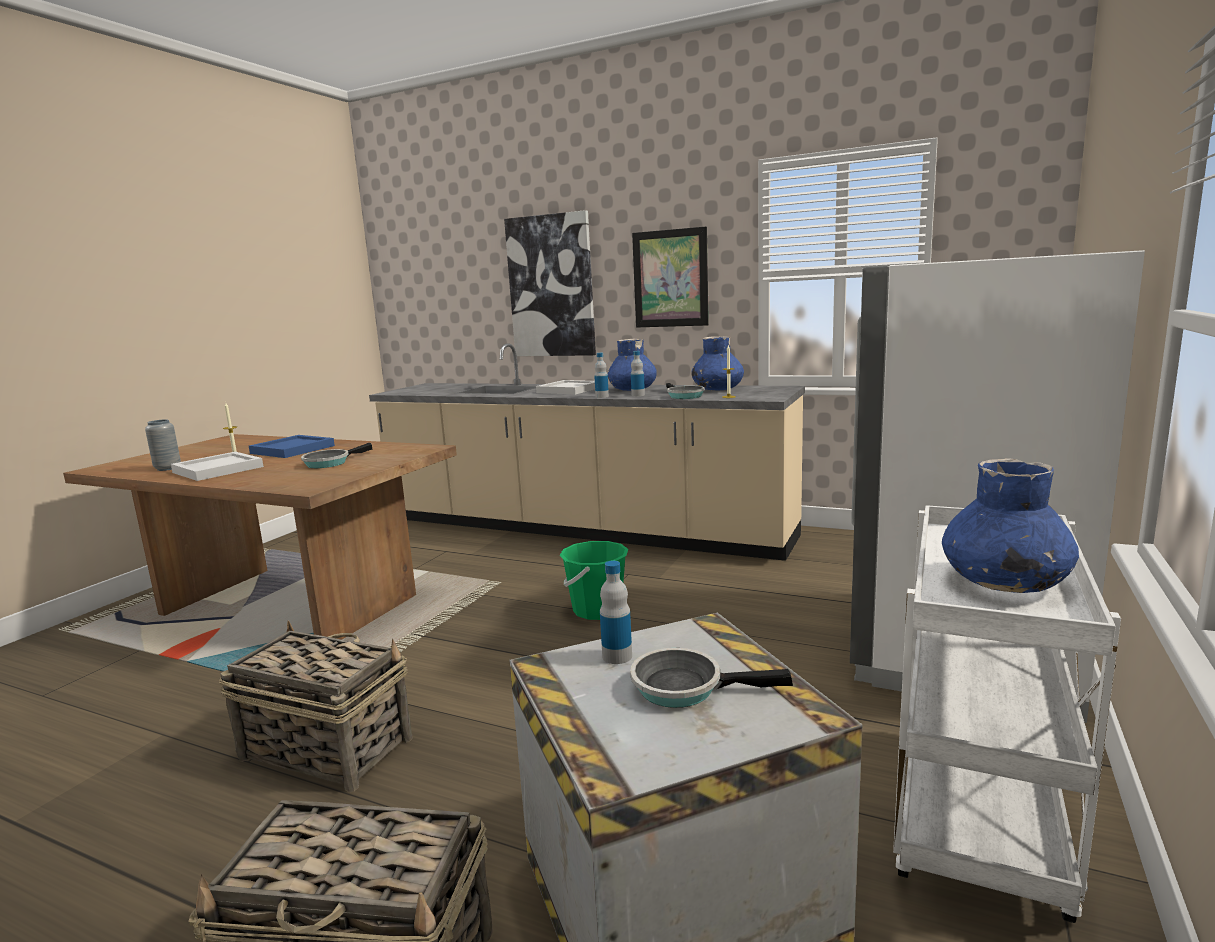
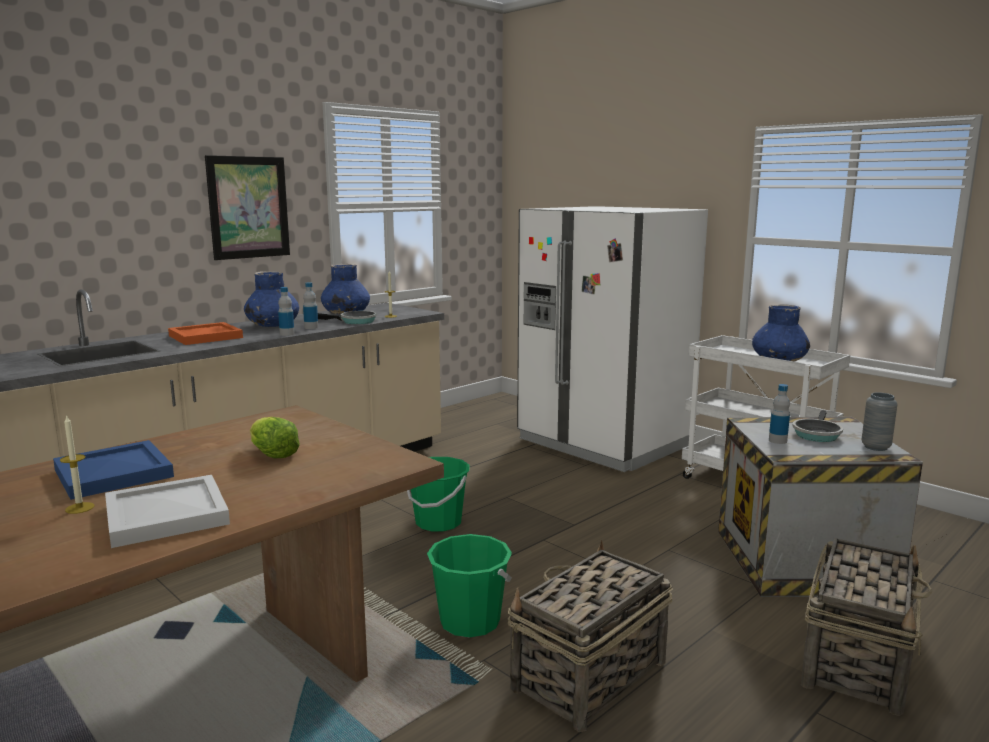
camera: 70 degrees left, 0 degrees up
(167, 468) = (56, 555): grey vase -> grey vase (875, 447)
(330, 463) = (272, 454): frying pan -> lettuce
(411, 669) = (470, 621): none -> green bucket
(551, 286) = (94, 212): picture -> none
(569, 390) = (204, 336): white tray -> orange tray

